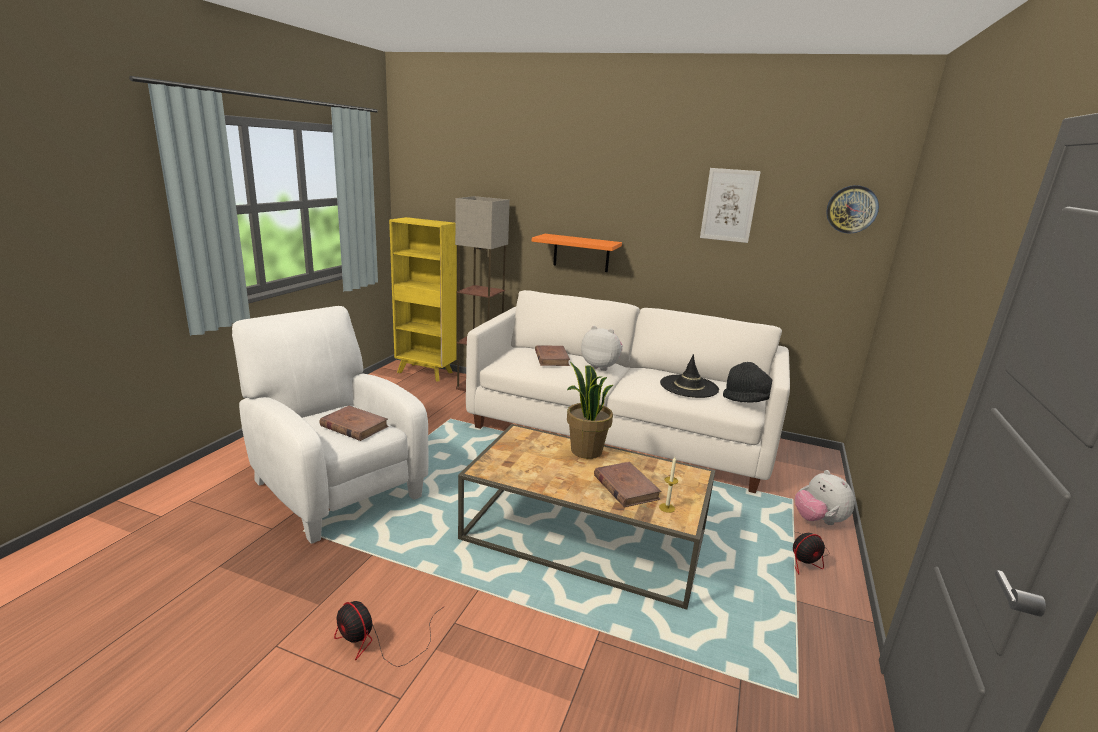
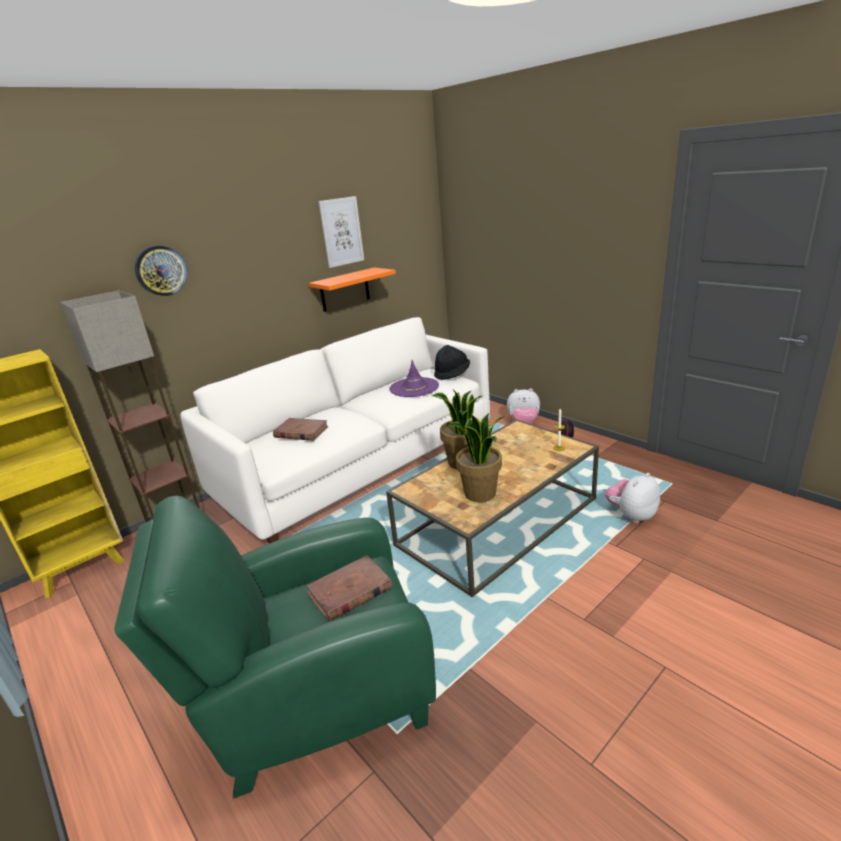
camera: 60 degrees left, 5 degrees up
(334, 486) = (313, 694): white armchair -> green armchair
(377, 642) = (600, 675): fan -> none
(533, 469) = (480, 494): none -> potted plant
(581, 253) = (227, 323): orange shelf -> orange shelf (344, 290)
(601, 366) = (343, 413): plush toy -> plush toy (631, 515)
(625, 487) = (525, 457): brown book -> none
(689, 386) = (414, 387): black hat -> purple hat
(851, 209) = (415, 213): wall clock -> wall clock (161, 271)

